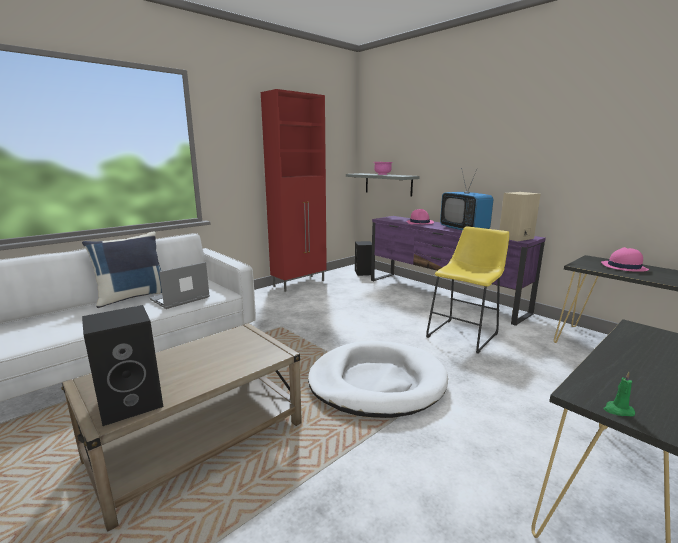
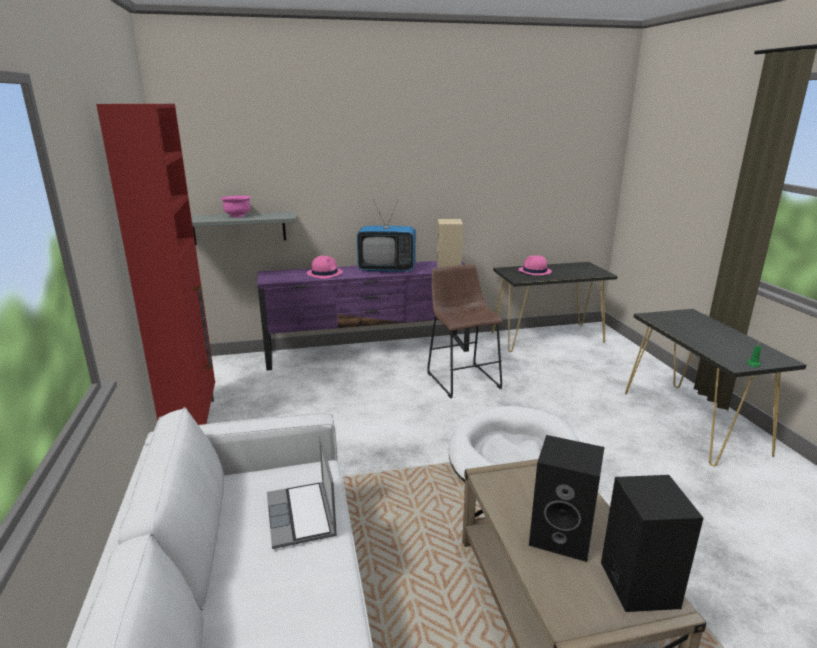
camera: 60 degrees left, 5 degrees up
(133, 297) = (220, 572): blue pillow -> none
(364, 273) = (233, 365): black speaker -> black speaker (562, 536)
(464, 334) = (462, 378): yellow stool -> brown stool

